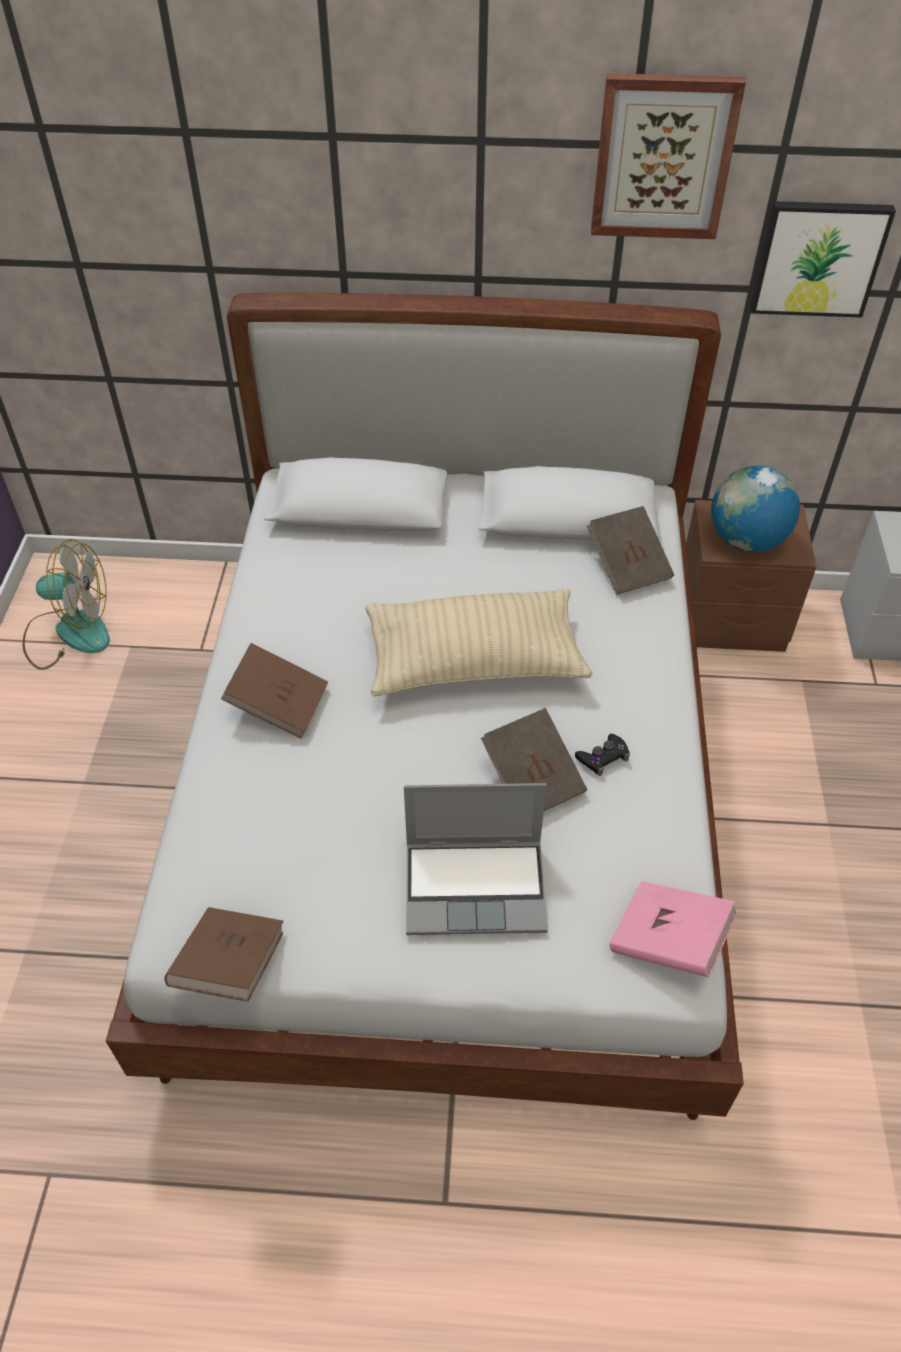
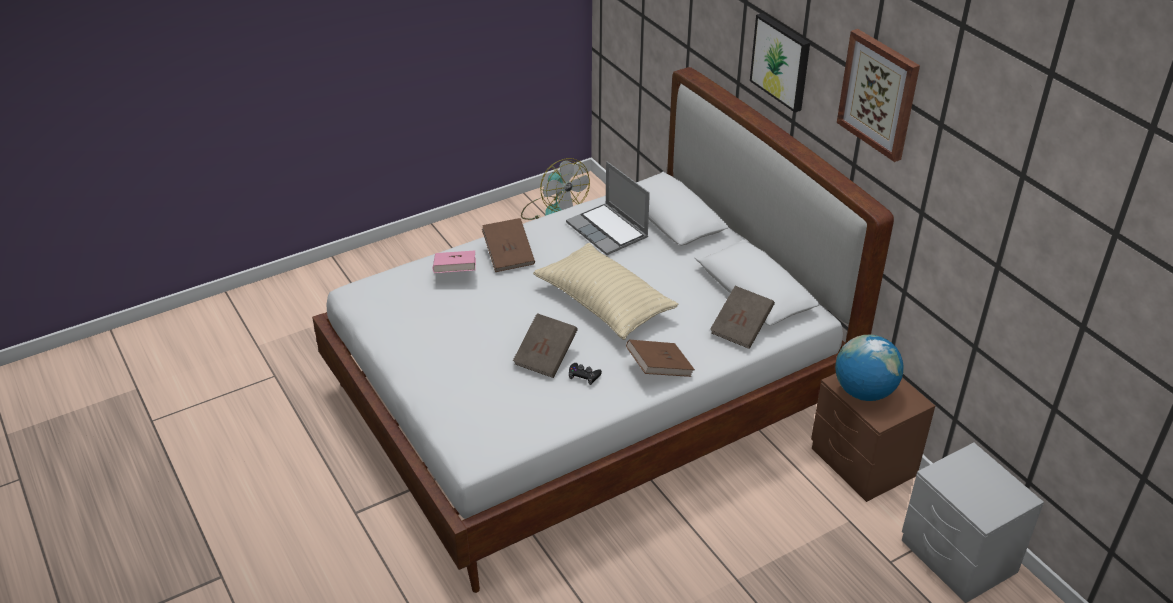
camera: 55 degrees right, 10 degrees down
(230, 965) = (356, 312): brown book -> brown book (659, 369)
(477, 886) = (462, 366): laptop -> laptop (608, 231)
(668, 941) = (488, 444): pink book -> pink book (455, 273)
(818, 258) = (953, 211): picture -> picture (781, 61)

